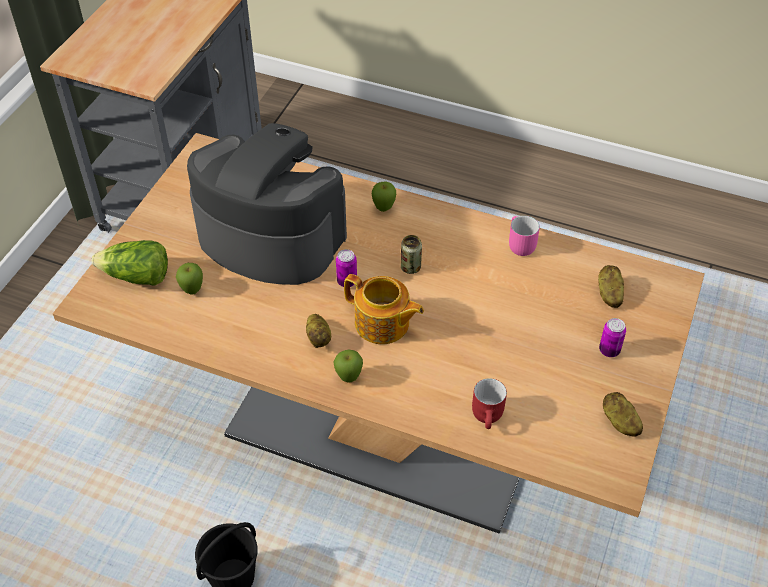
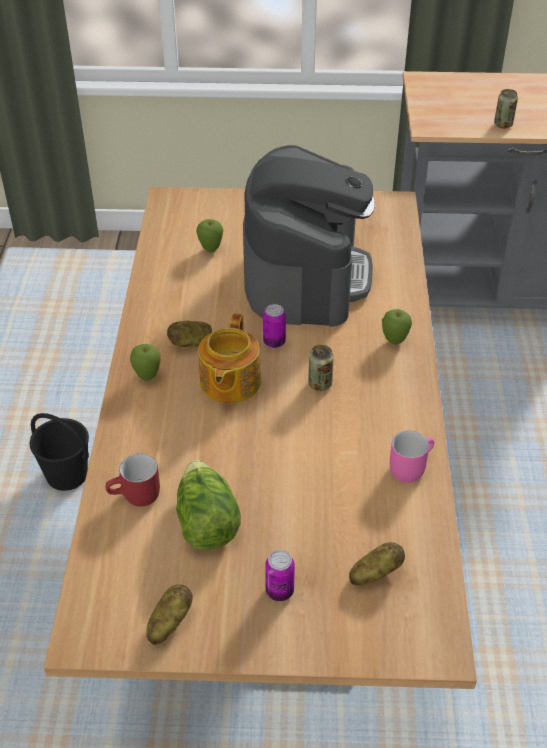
camera: 70 degrees right, 5 degrees down
(137, 277) = (211, 215): lettuce -> lettuce (205, 521)
(177, 40) = (503, 124): none -> can

